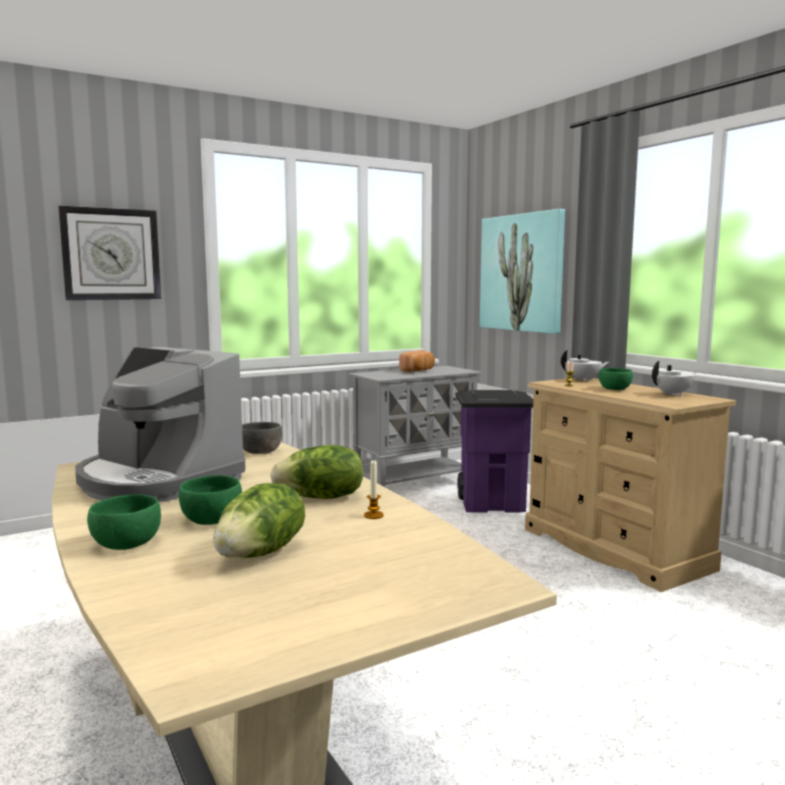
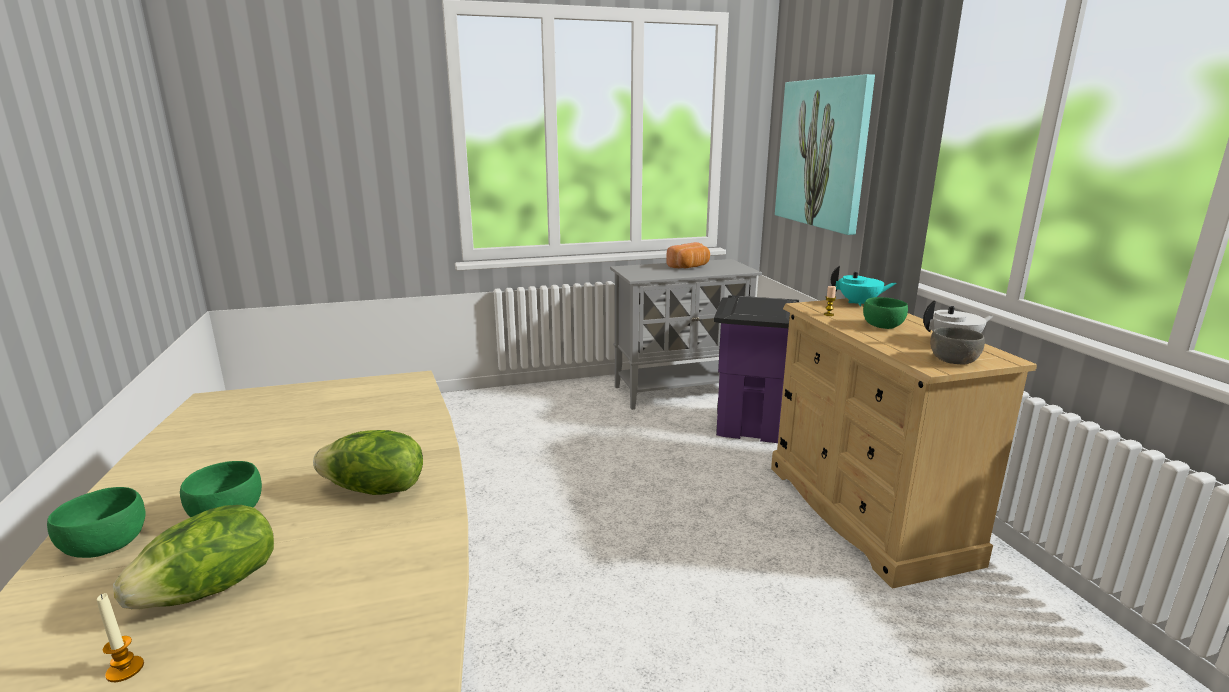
camera: 15 degrees right, 10 degrees up
(111, 254) = (350, 137): wall clock -> none
(157, 481) = (249, 434): coffee machine -> none
(259, 451) = (396, 394): grey bowl -> grey bowl (952, 360)
(373, 515) = (397, 535): candle -> candle (125, 670)
(584, 379) = (859, 303): white teapot -> turquoise teapot

